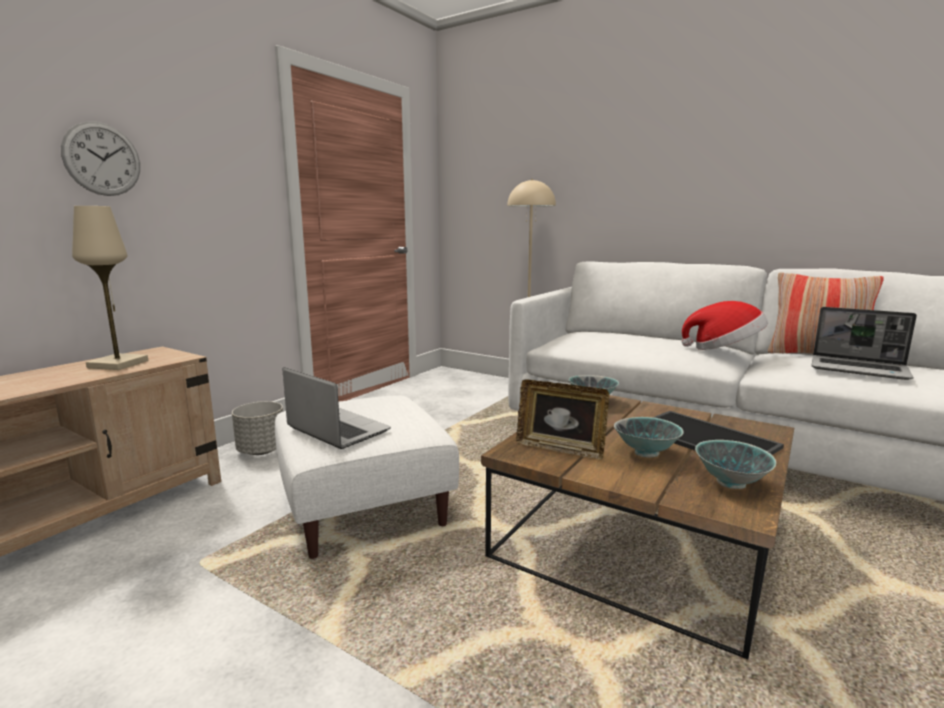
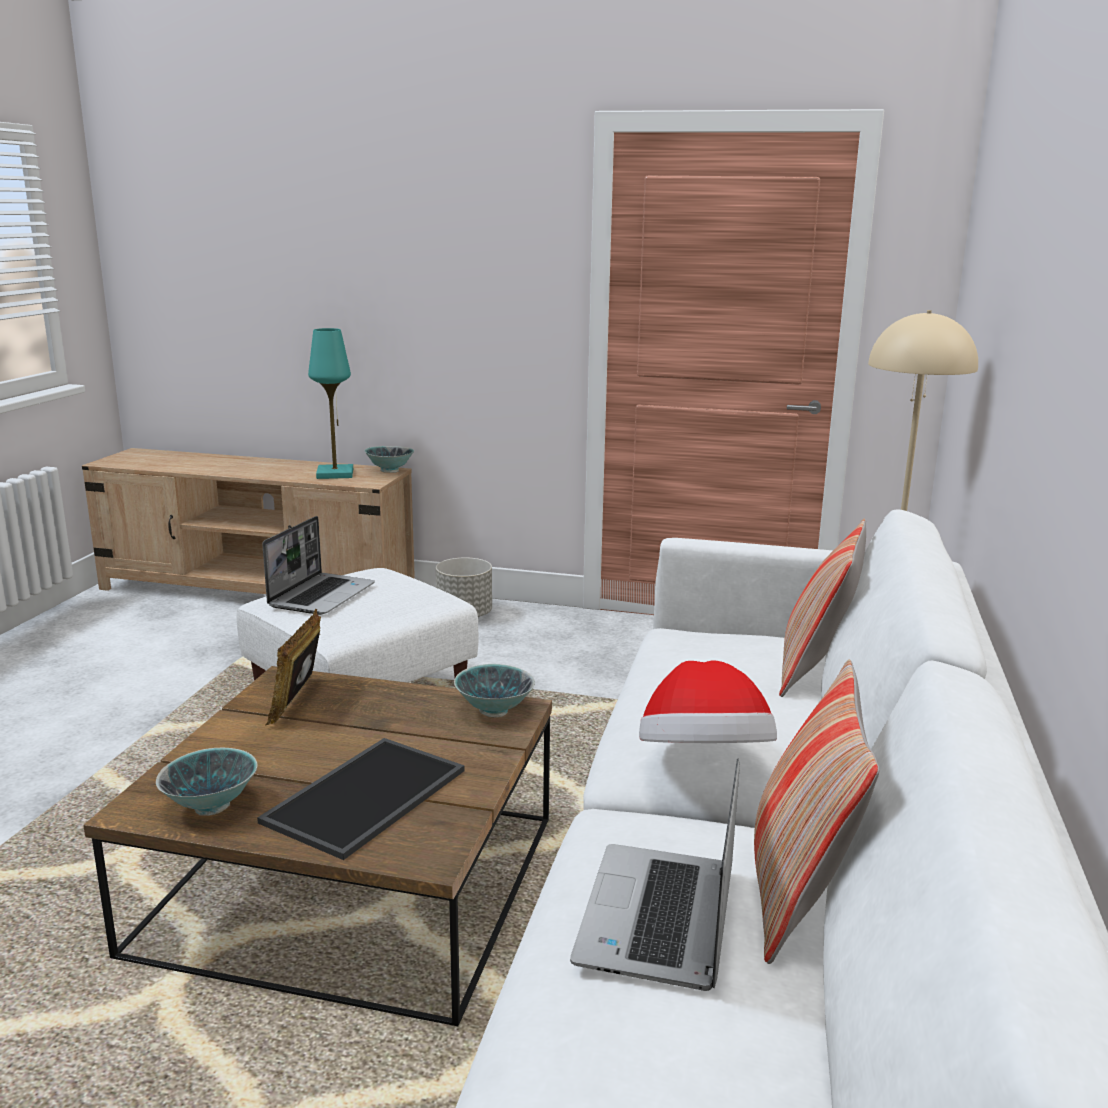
camera: 70 degrees right, 5 degrees up
(102, 159) = (379, 279): wall clock -> none
(118, 364) = (335, 474): beige table lamp -> turquoise table lamp
(614, 332) = (815, 669): none -> pillow
(646, 453) = (296, 754): bowl -> bowl (389, 471)

